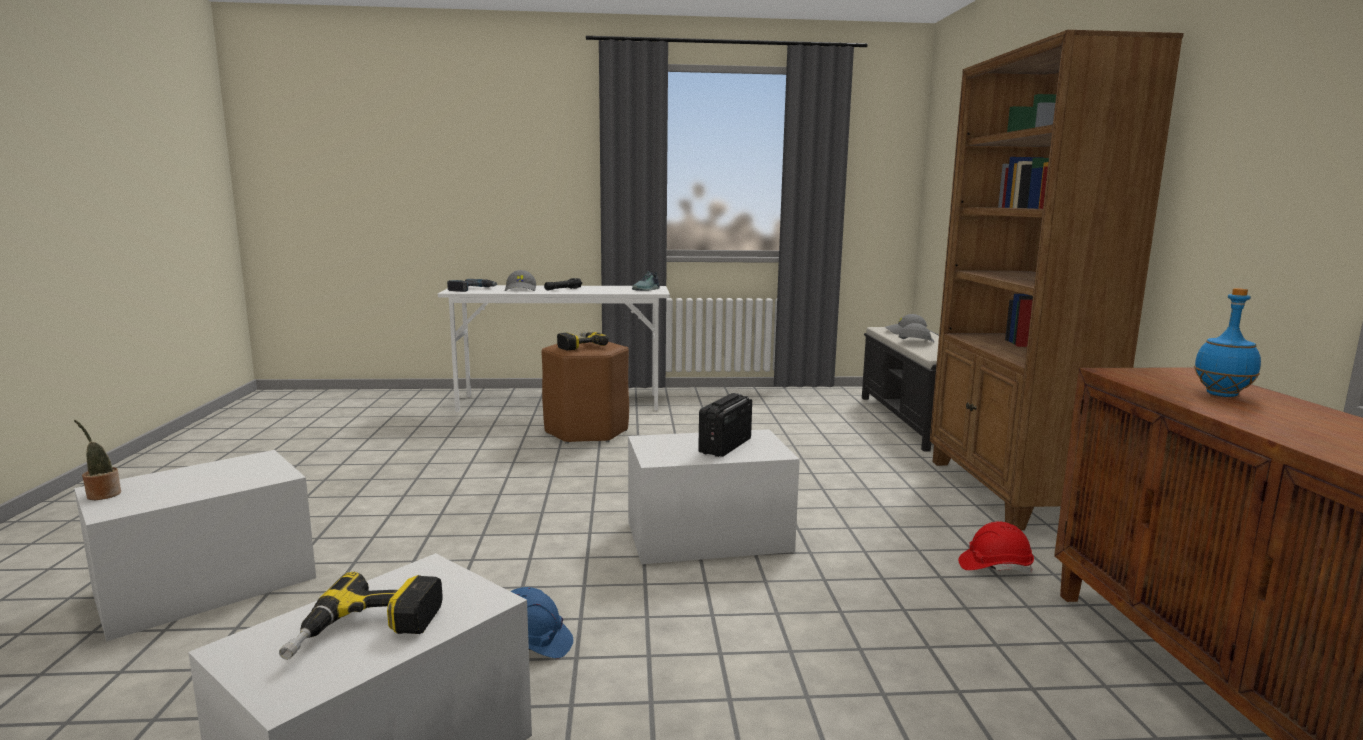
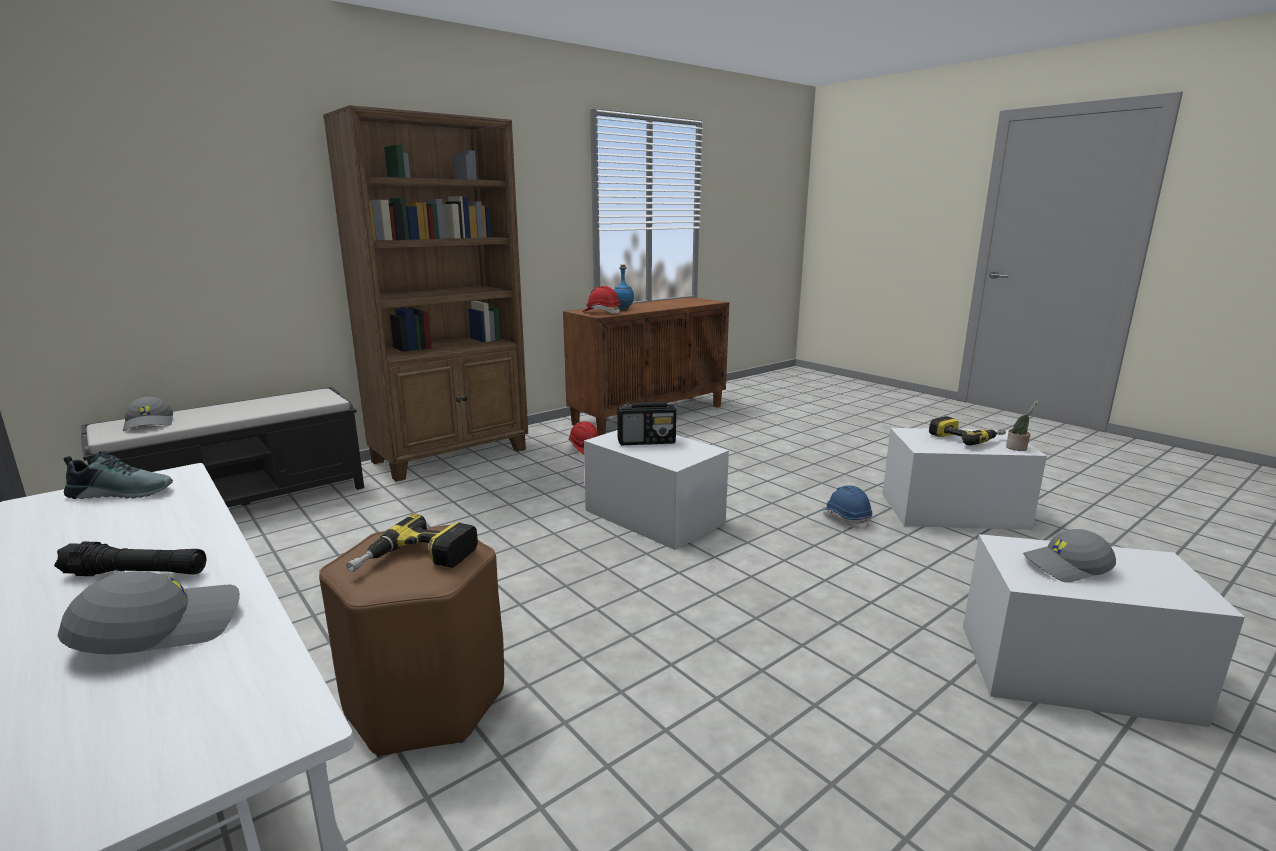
camera: 125 degrees left, 5 degrees up
(102, 494) = (1193, 588): potted plant -> potted plant (1017, 448)
(471, 289) = (180, 728): power drill -> none
(915, 342) = (233, 413): grey cap -> grey cap (1067, 567)
(1157, 377) = (602, 312): none -> red hard hat

